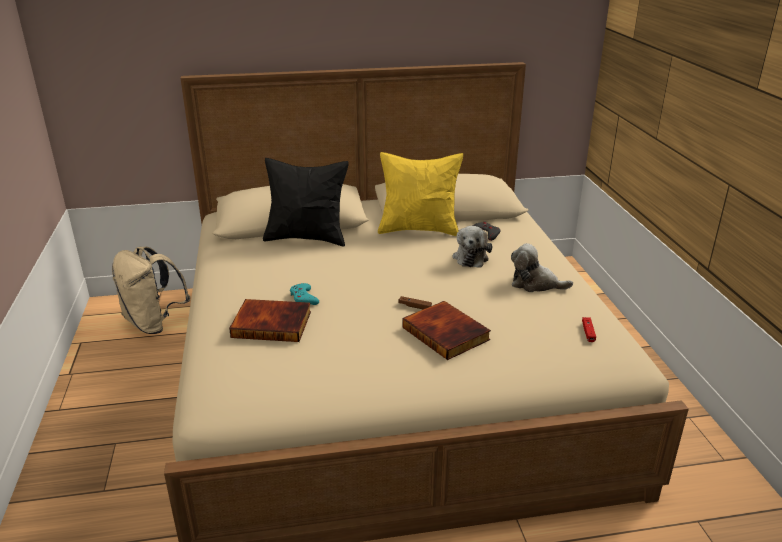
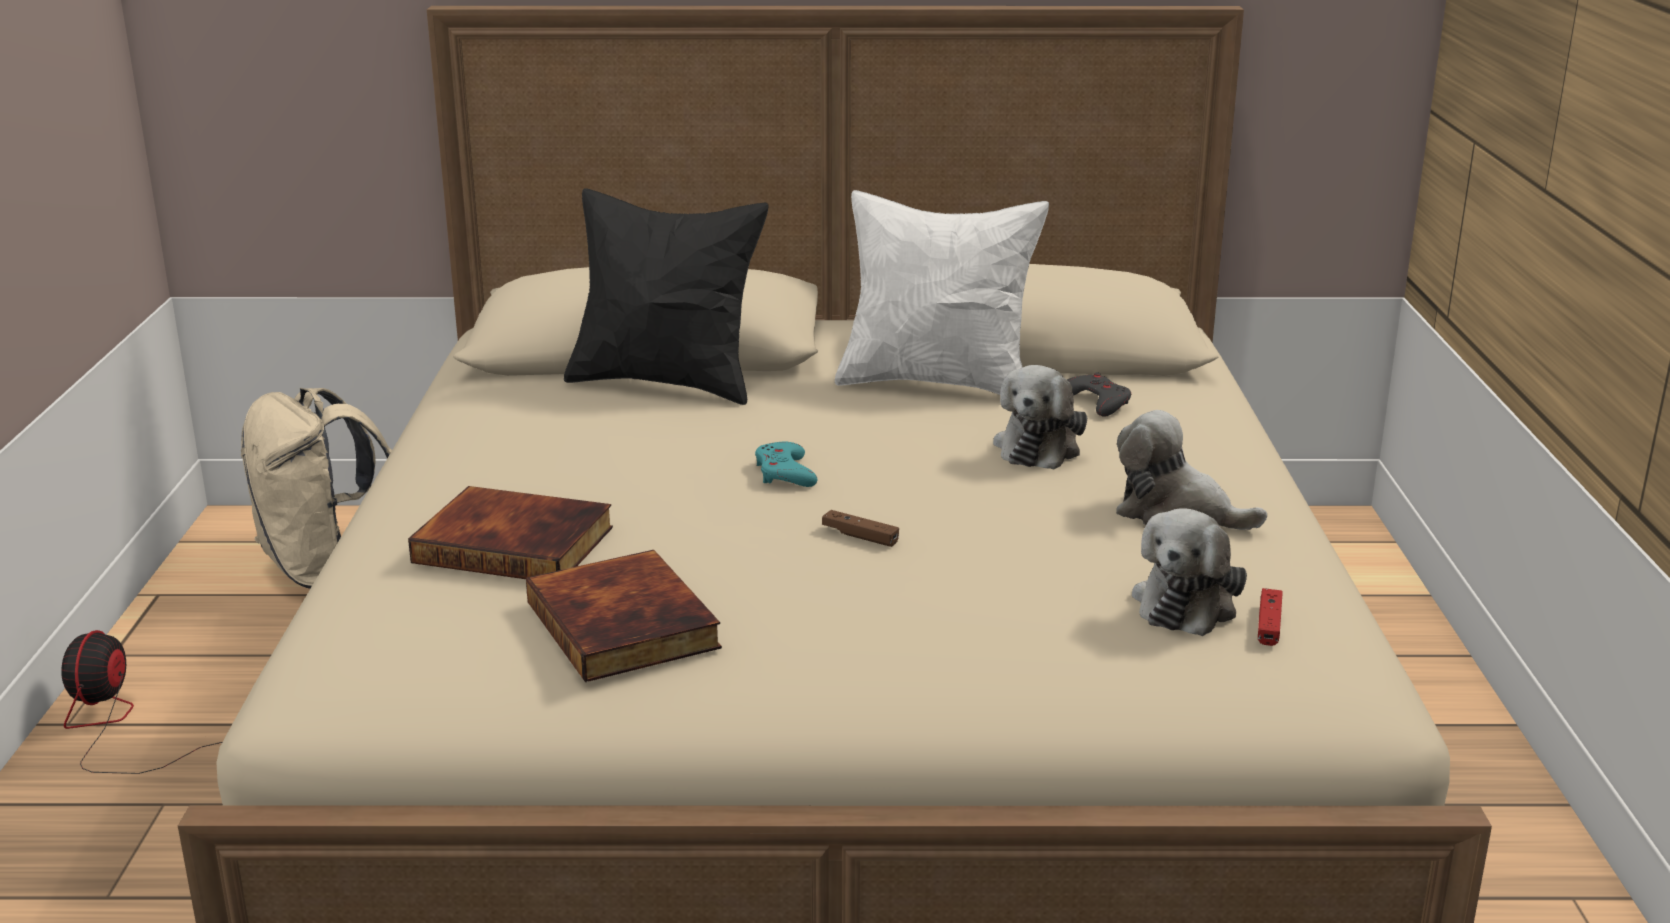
camera: 10 degrees right, 5 degrees down
(83, 409) = (119, 728): none -> fan
(304, 298) = (608, 499): turquoise game controller -> turquoise game controller (785, 473)
(419, 229) = (937, 383): yellow pillow -> white pillow
(447, 333) = (914, 596): book -> book (627, 624)
(554, 325) = (1187, 603): none -> plush toy

